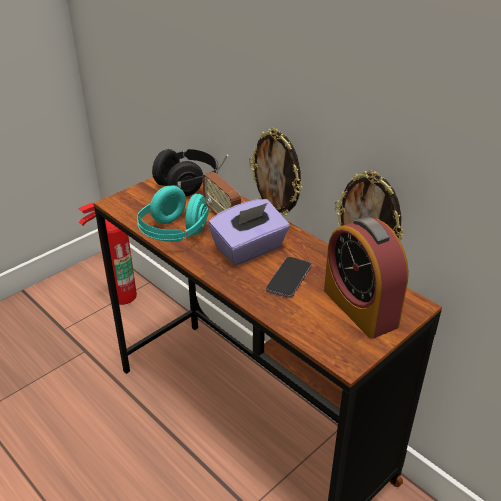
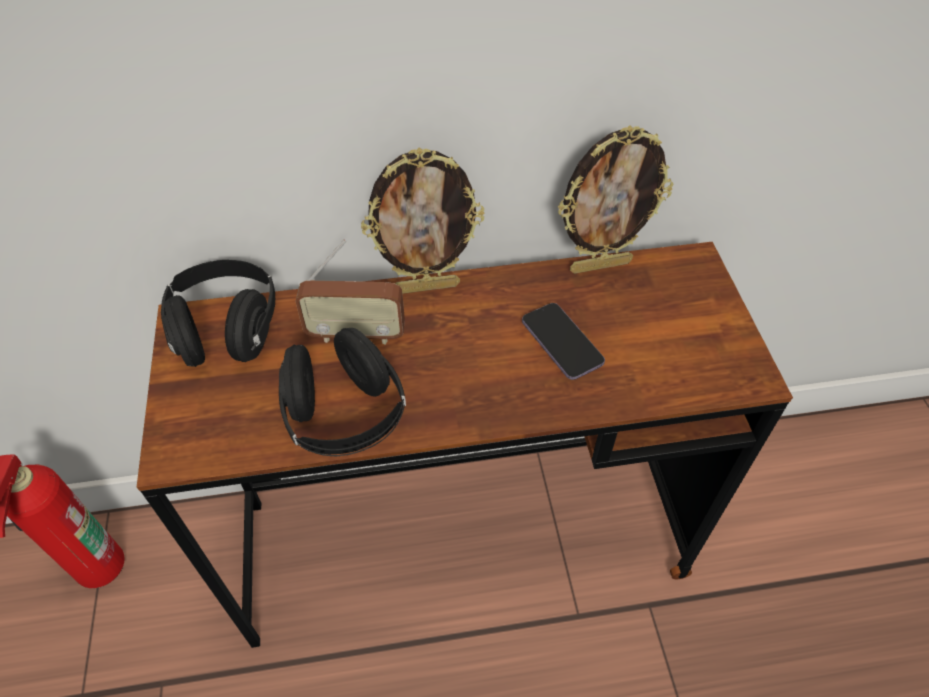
camera: 55 degrees left, 15 degrees up
(174, 233) = (344, 415): turquoise headphones -> black headphones
(249, 249) = (464, 348): purple tissue box -> none
(360, 308) = (668, 309): alarm clock -> none

